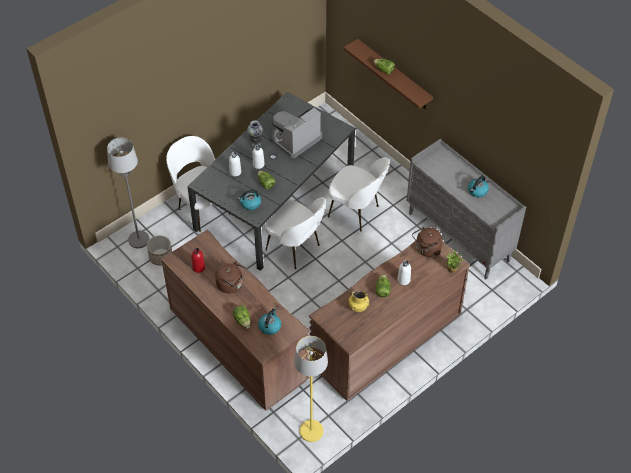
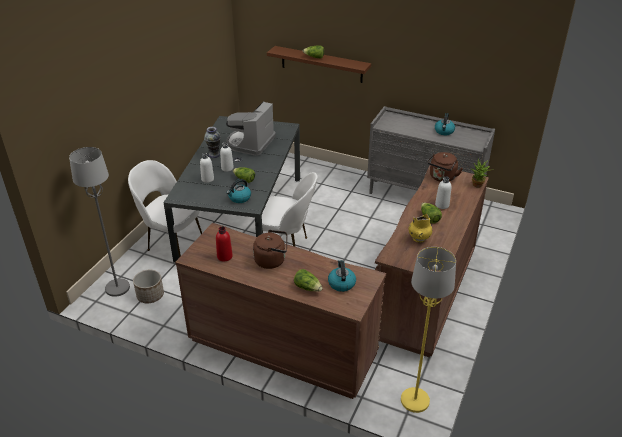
camera: 25 degrees left, 15 degrees down
(357, 213) = (324, 205): white chair -> none

